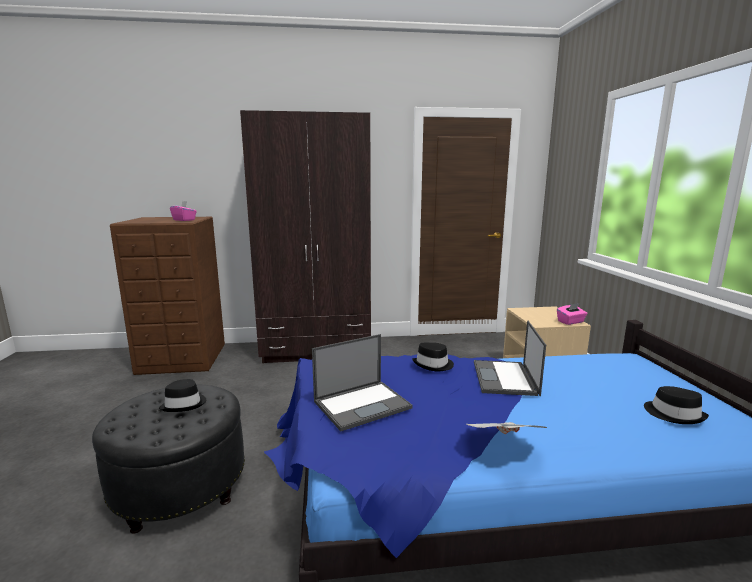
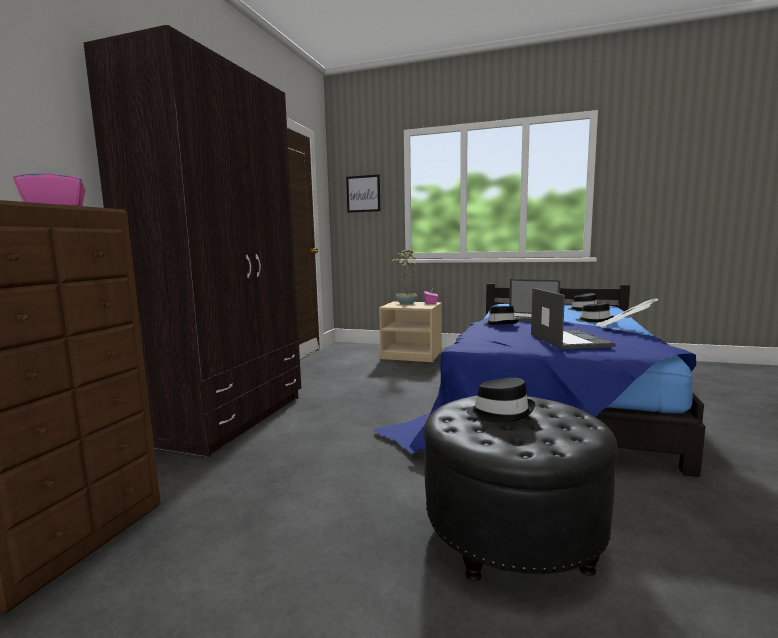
camera: 65 degrees left, 5 degrees down
(546, 313) = (406, 304): none -> potted plant
(560, 425) = (594, 320): none -> black hat
(567, 174) = (363, 194): none -> picture

